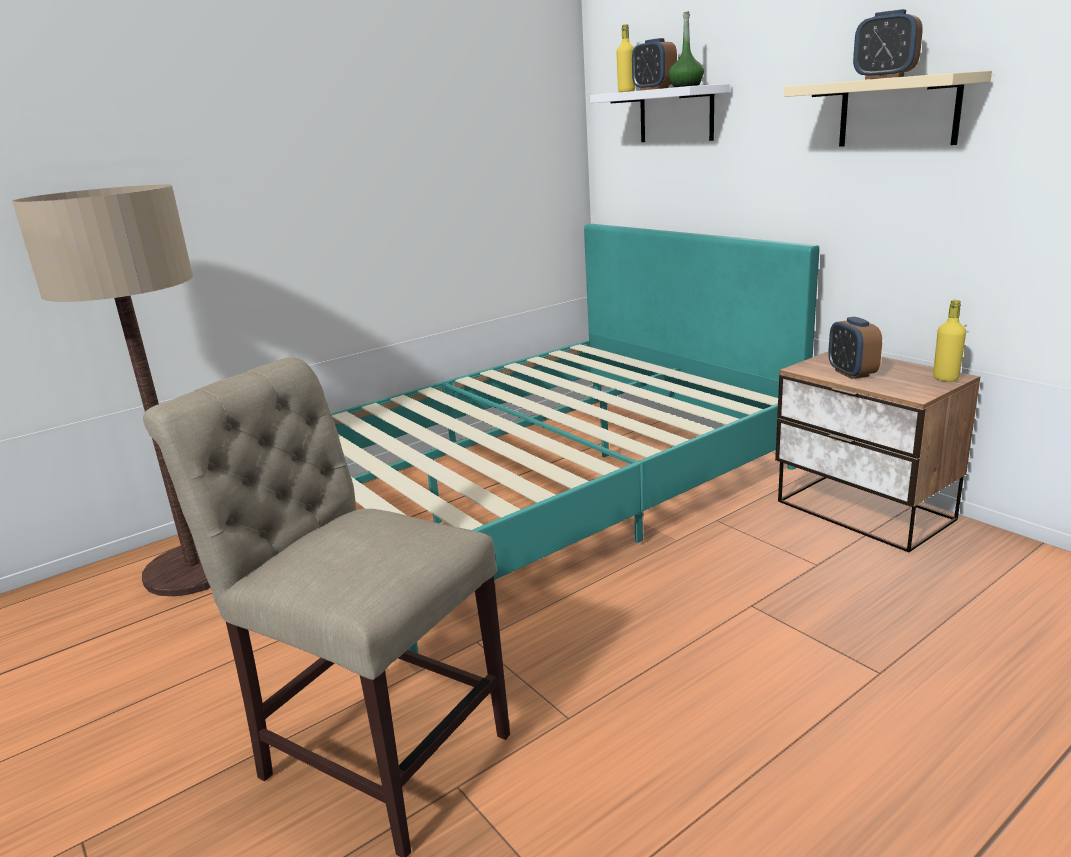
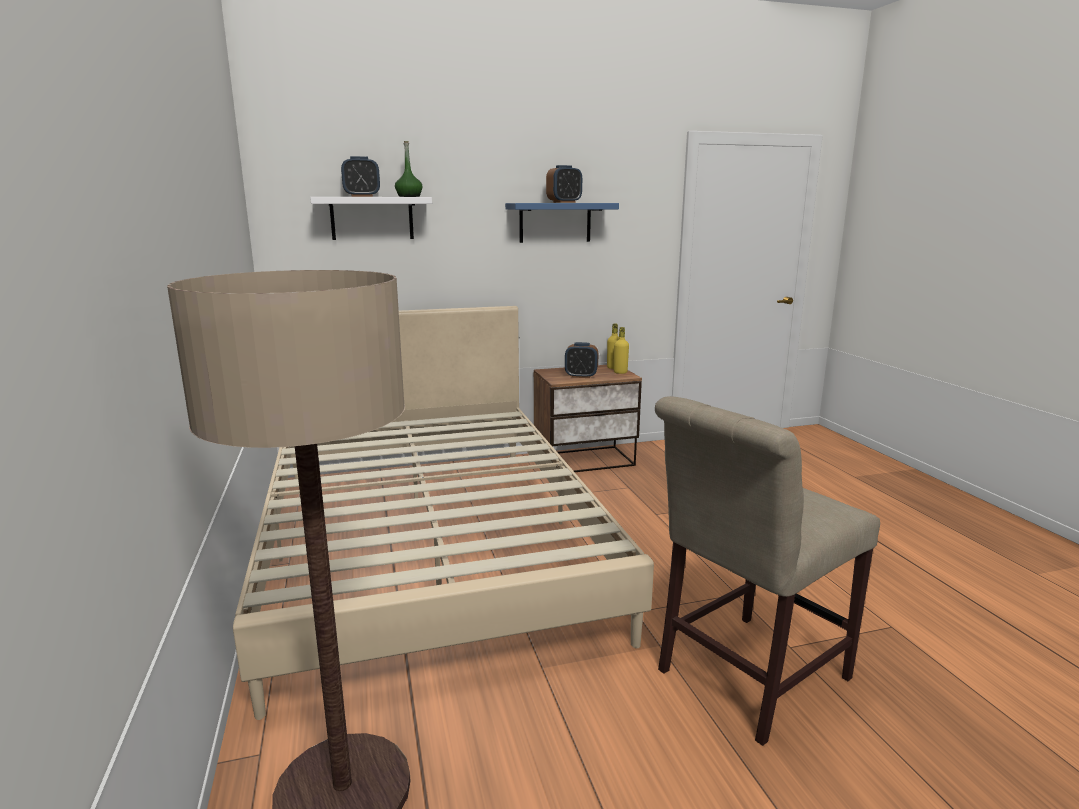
camera: 70 degrees left, 5 degrees down
(534, 490) = (430, 543): turquoise bed -> beige bed
(626, 91) = (326, 196): yellow bottle -> yellow bottle (620, 372)
(898, 112) = (555, 222): beige shelf -> blue shelf

